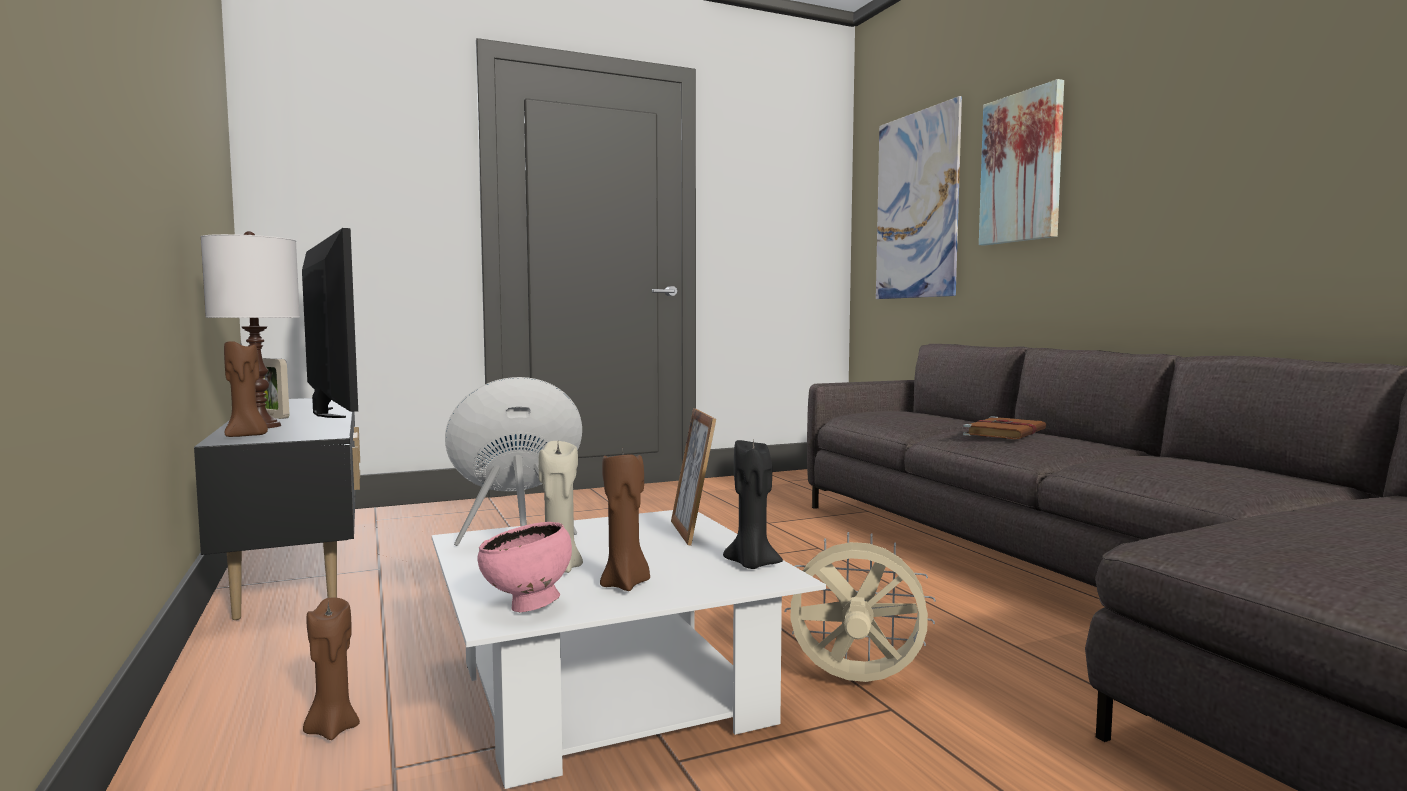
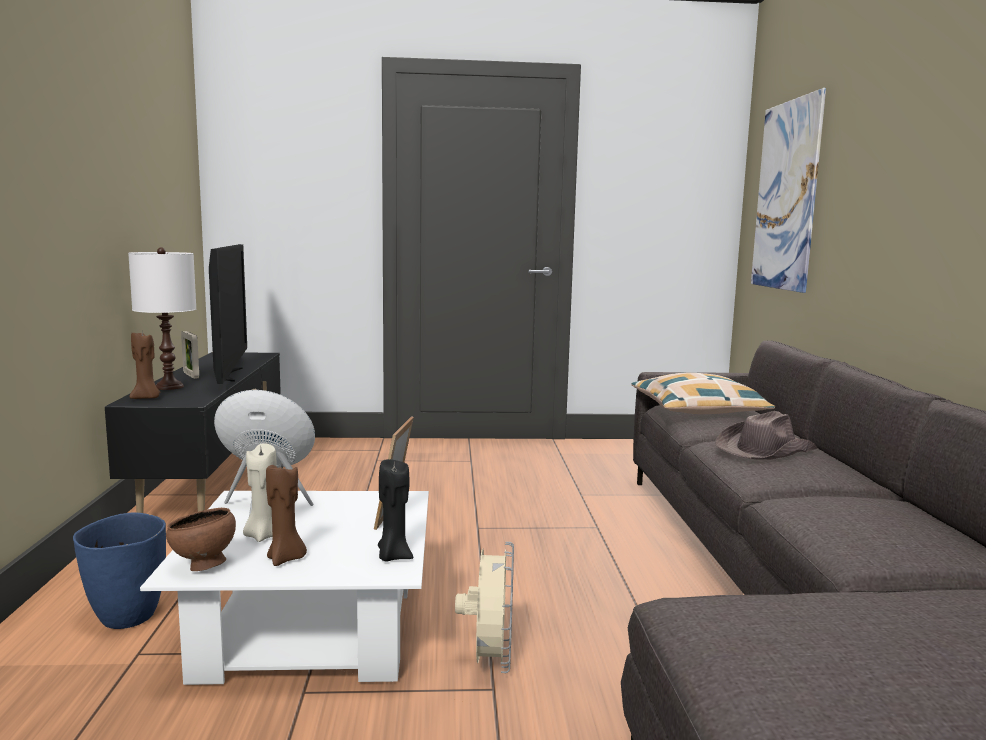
camera: 20 degrees right, 5 degrees up
(332, 729) = (128, 617): brown candle -> blue vase
(527, 608) = (203, 567): pink bowl -> brown bowl
(855, 683) = (490, 661): beige fan -> beige fan turned 60 degrees clockwise
(886, 414) = (697, 410): none -> pillow
(1005, 432) = (764, 449): brown book -> brown hat
(1022, 168) = (863, 171): picture -> none

